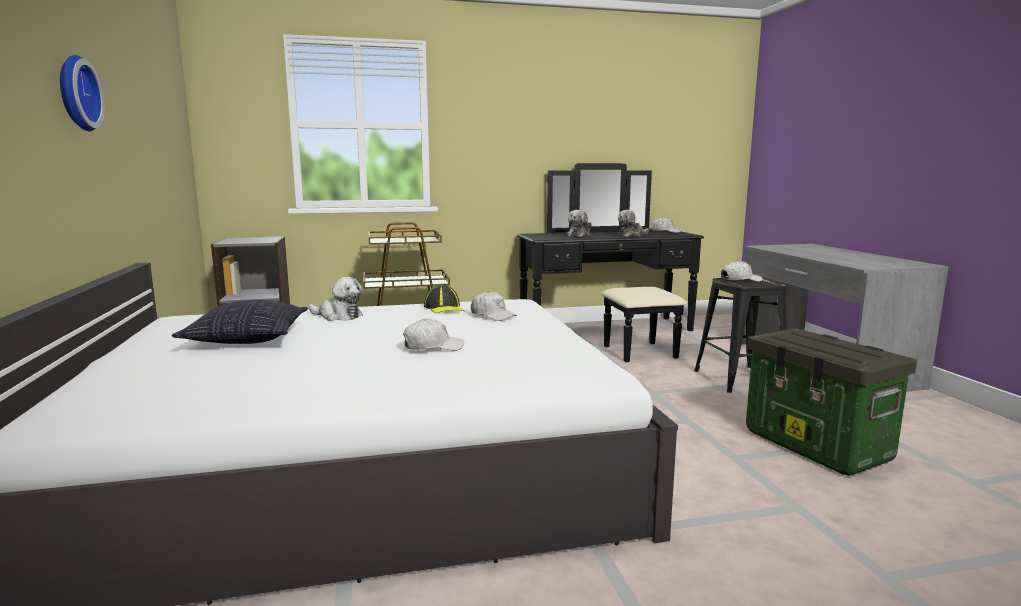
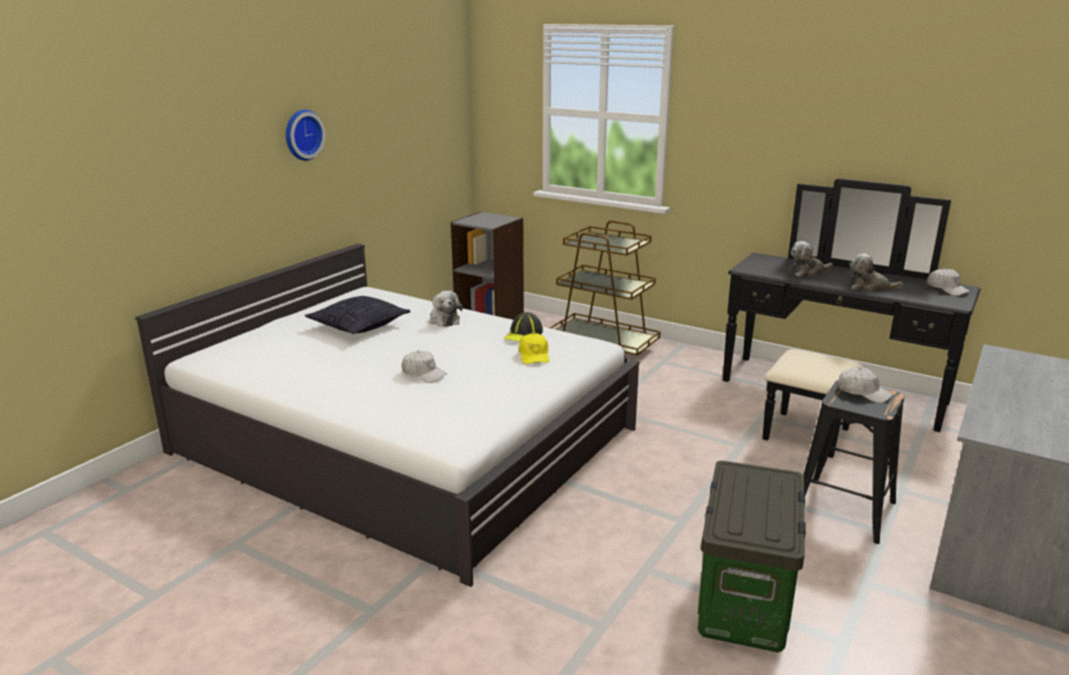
camera: 45 degrees right, 10 degrees up
(493, 315) = (534, 356): white cap -> yellow cap

